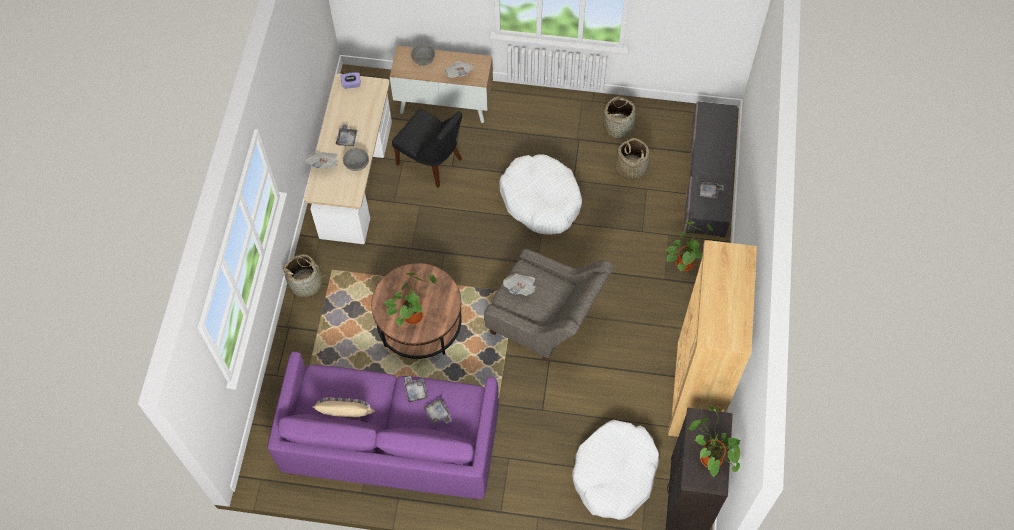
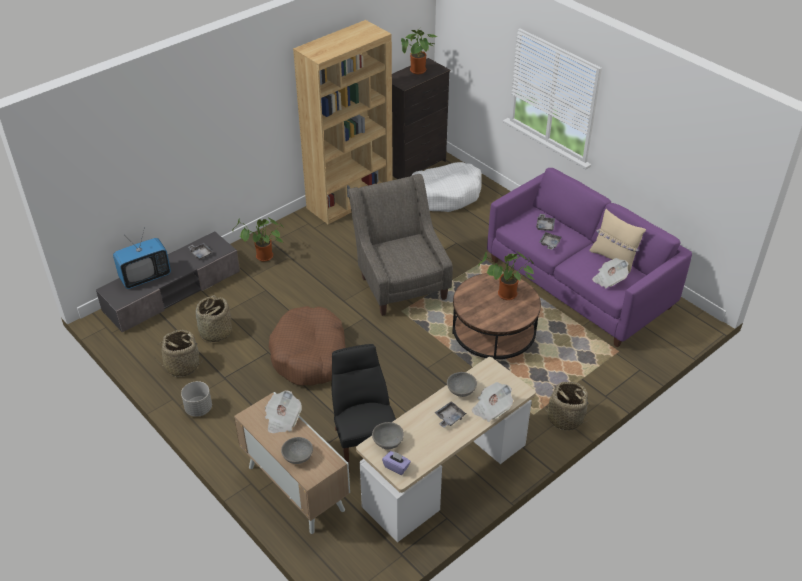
camera: 140 degrees left, 20 degrees down
(371, 95) = (388, 442): none -> grey bowl
(521, 288) = (410, 263): newspaper -> newspaper (609, 279)
(541, 200) = (309, 355): white dog bed -> brown dog bed
(567, 107) = (198, 409): none -> grey planter
(718, 141) = (145, 277): none -> television

